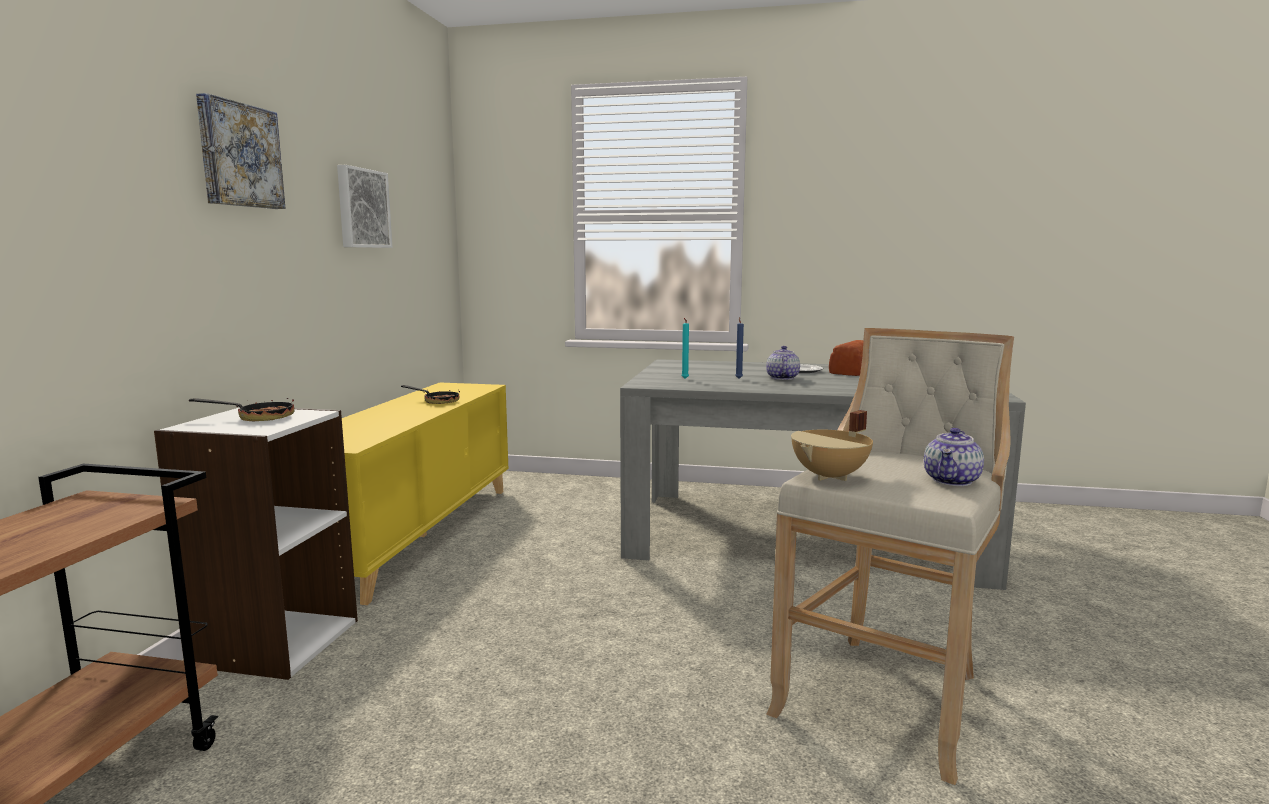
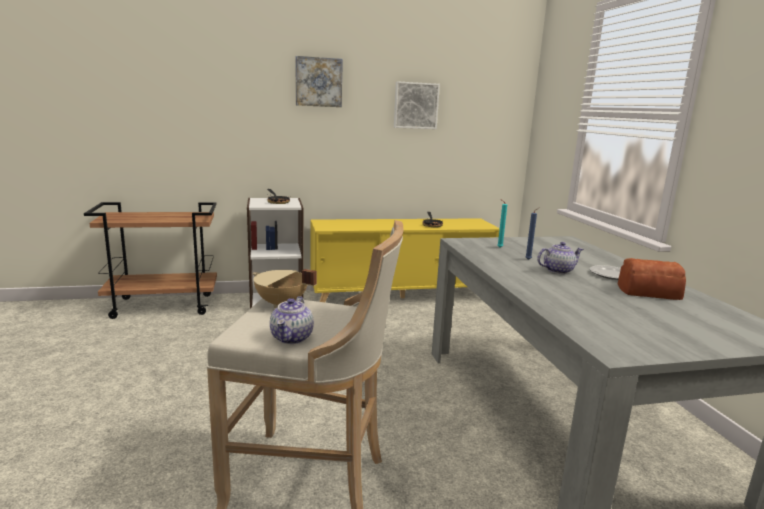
camera: 65 degrees right, 5 degrees up
(952, 481) = (292, 338): teapot -> teapot turned 90 degrees counterclockwise

